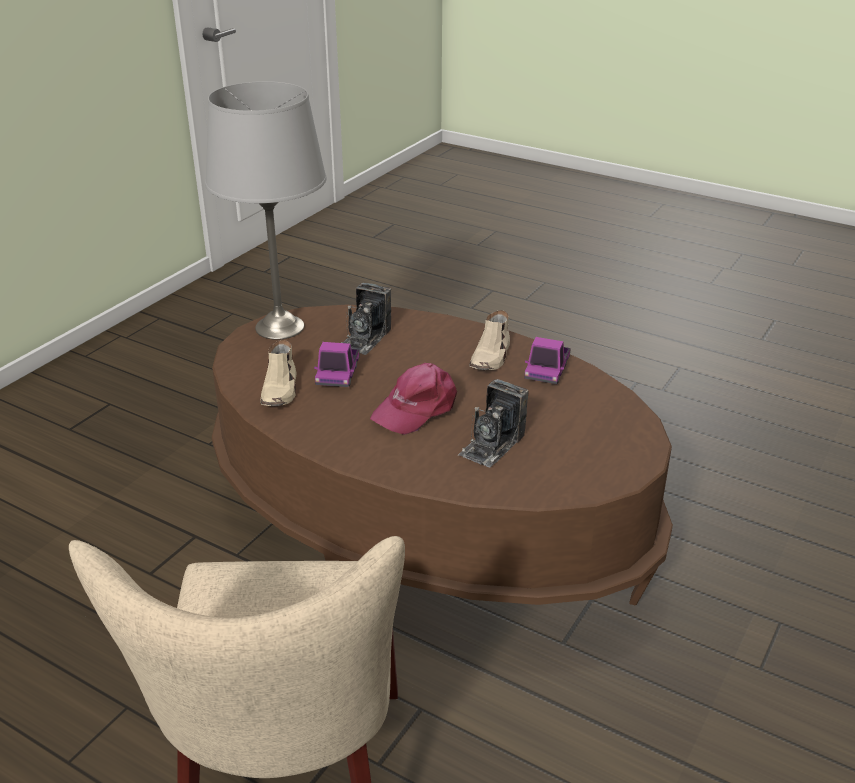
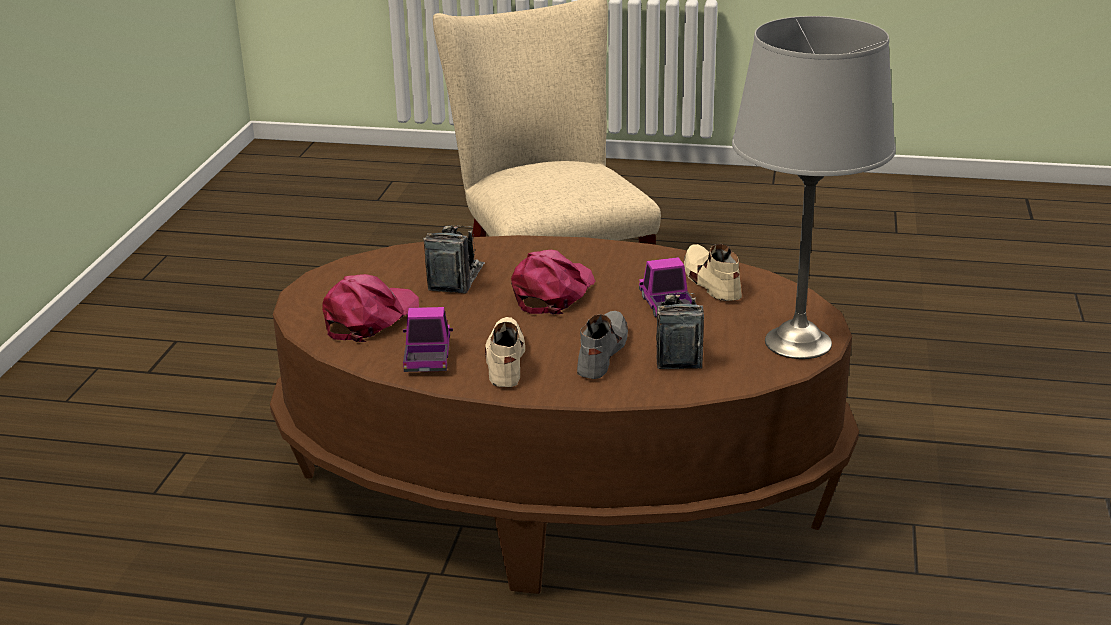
camera: 160 degrees right, 5 degrees down
(419, 348) = (601, 353): none -> grey shoe
(584, 416) = (370, 318): none -> pink cap

